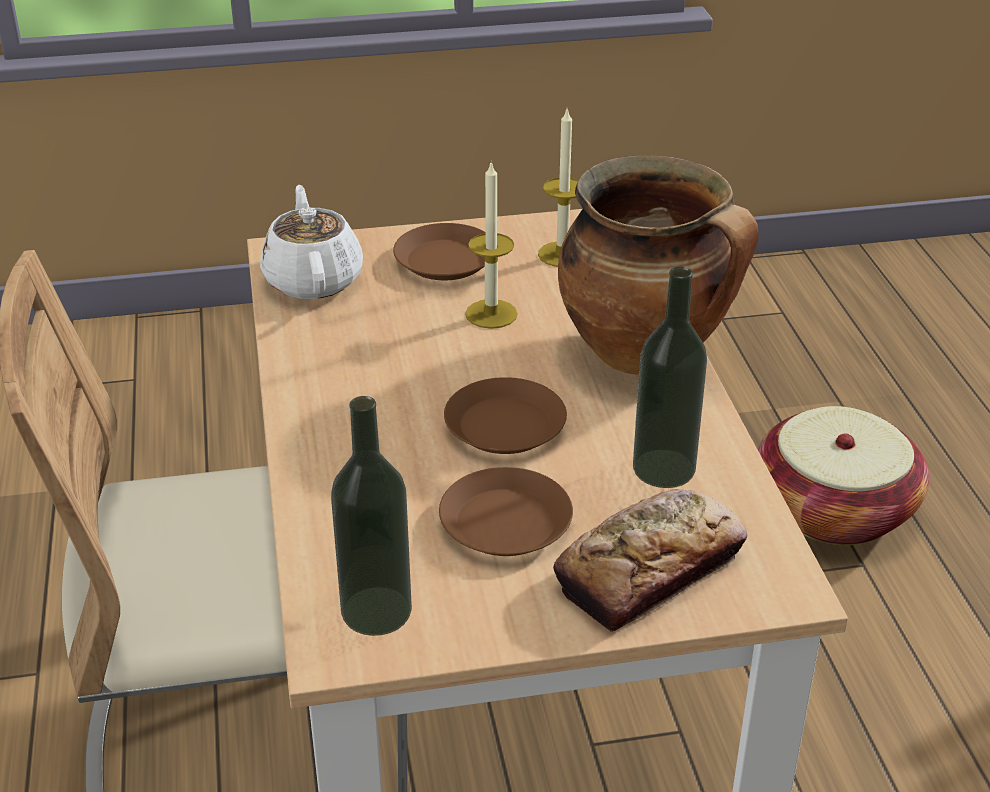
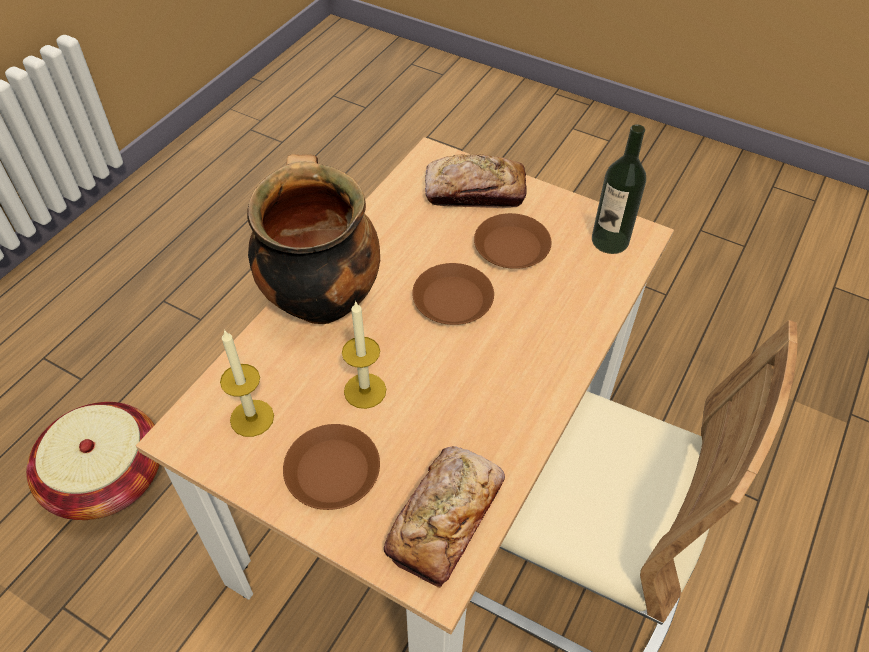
camera: 140 degrees left, 15 degrees up
(313, 279) = (445, 519): white teapot -> bread
(663, 468) = (407, 229): bottle -> none

